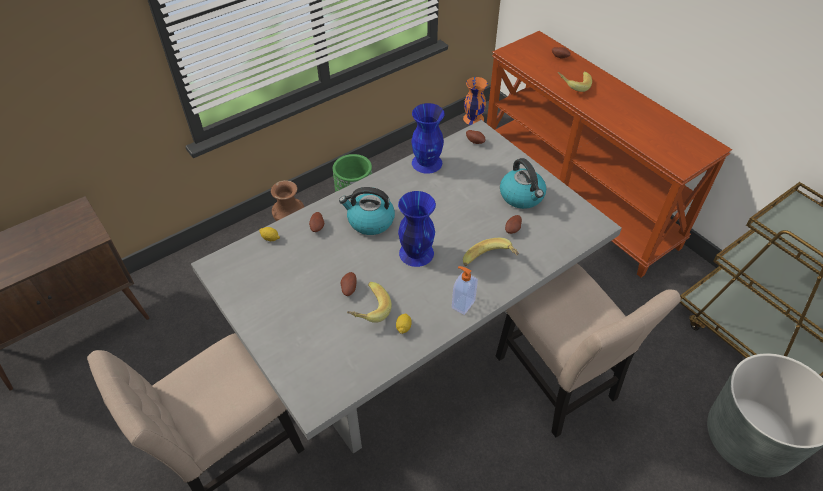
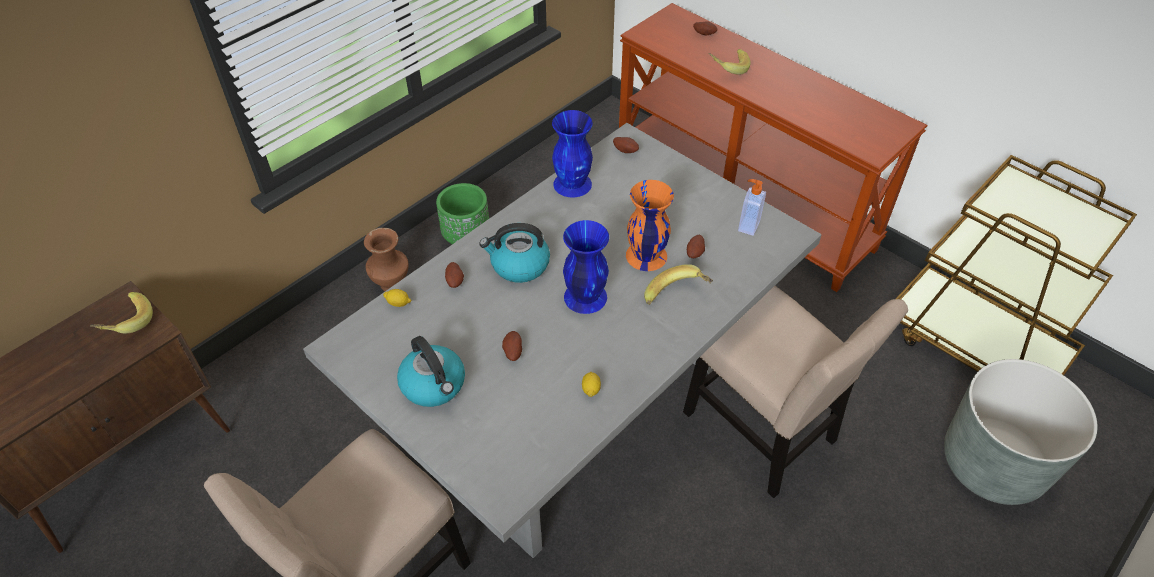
camera: 10 degrees left, 0 degrees up
(367, 310) = (542, 375): banana -> banana (126, 323)
(462, 304) = (655, 351): soap dispenser -> soap dispenser (748, 226)
(473, 118) = (596, 120): orange vase -> orange vase (645, 255)
(522, 196) = (697, 211): kettle -> kettle (434, 385)

